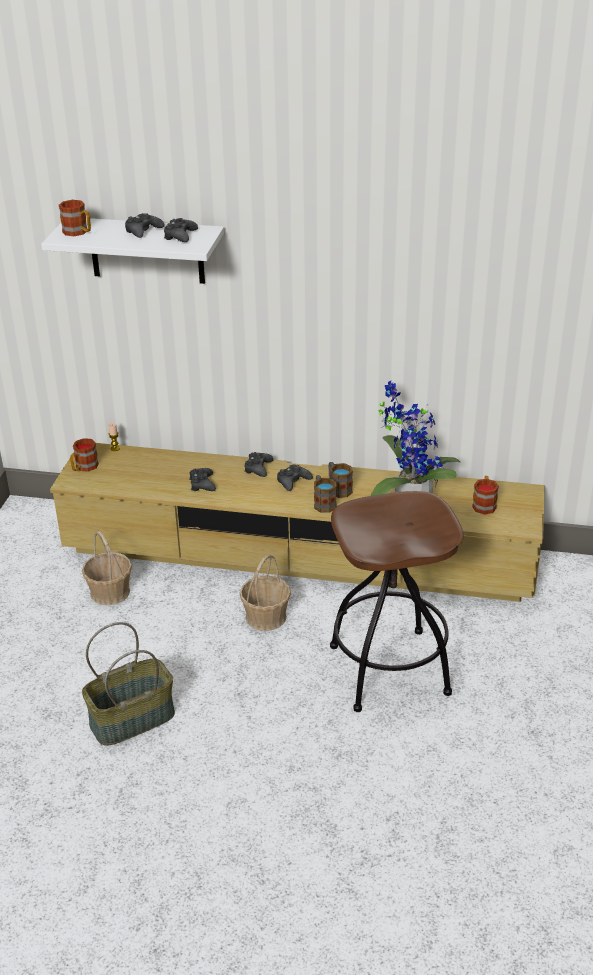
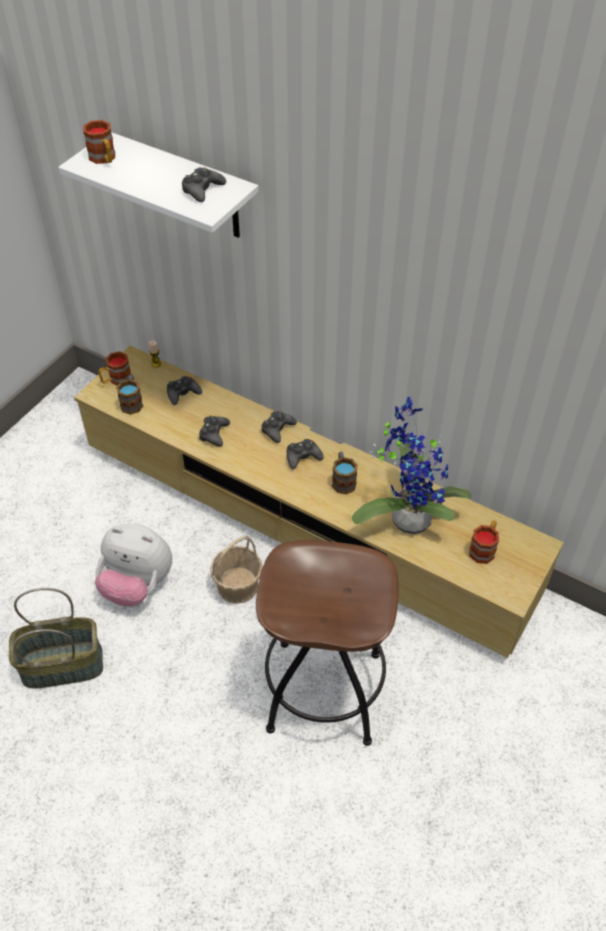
camera: 20 degrees right, 15 degrees up
(110, 592) = (112, 509): basket -> none
(143, 231) = (169, 172): black game controller -> black game controller (183, 393)
(169, 641) = (137, 584): none -> plush toy
(323, 503) = (318, 494): mug -> mug (132, 402)

